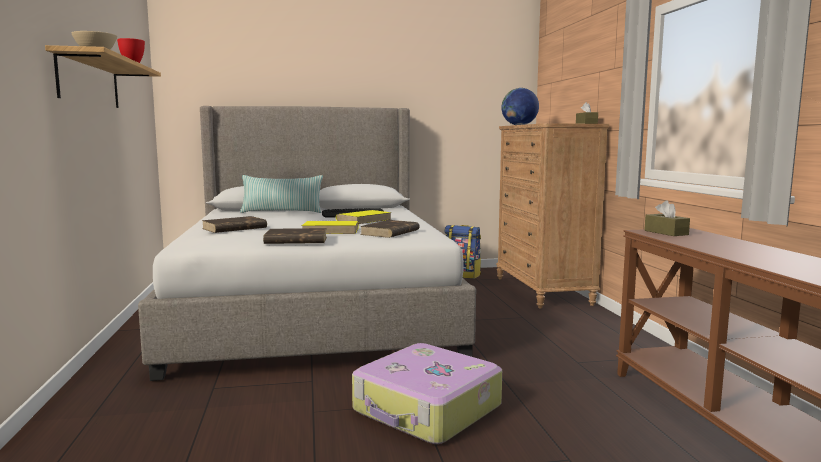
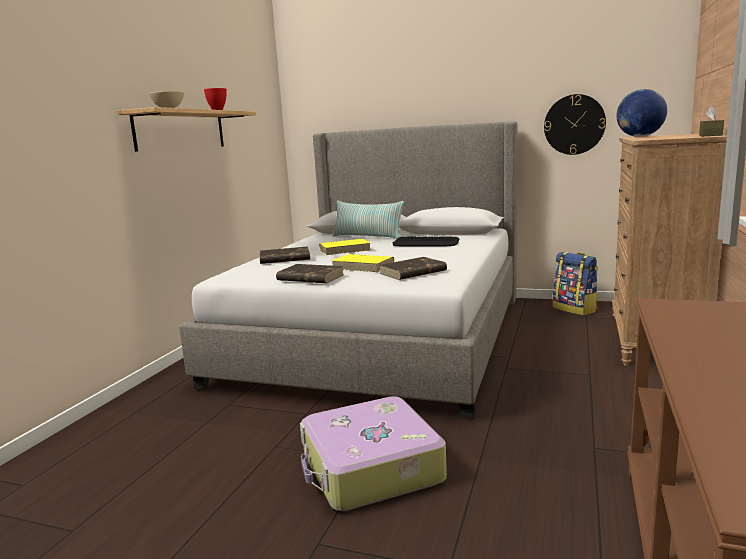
camera: 30 degrees right, 5 degrees up
(364, 220) = (420, 252): yellow book -> yellow book (345, 249)
(451, 115) = (574, 124): none -> wall clock
(666, 232) = (685, 309): brown tissue box -> none

